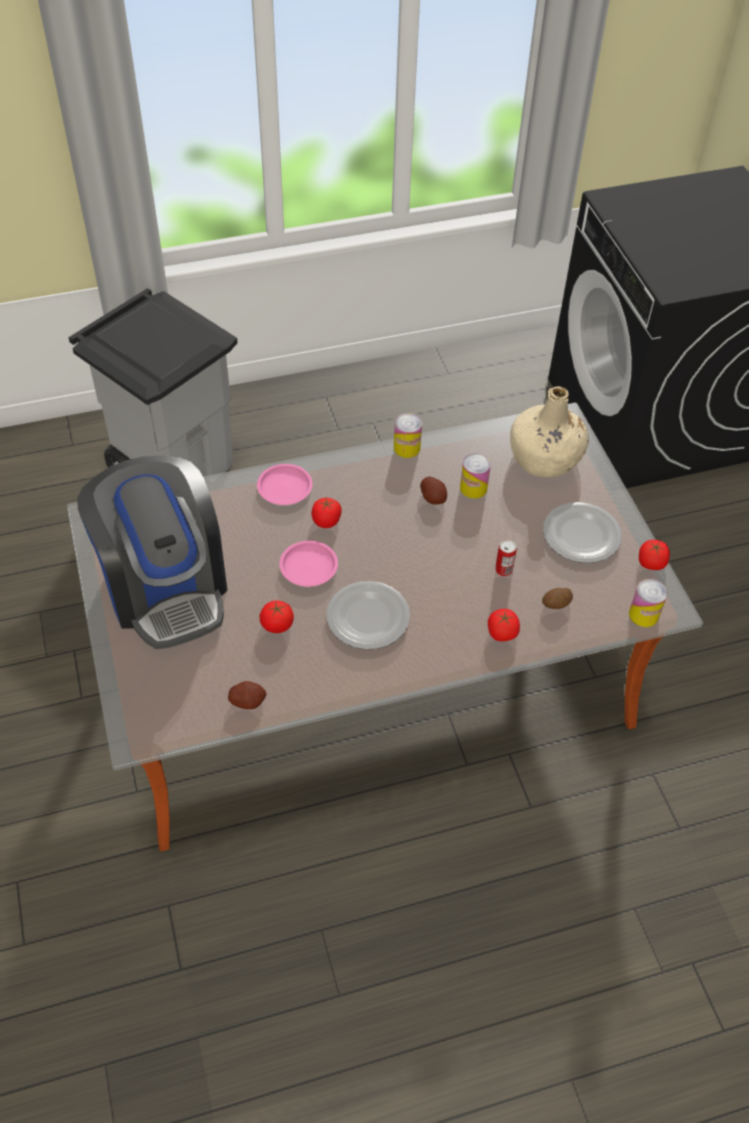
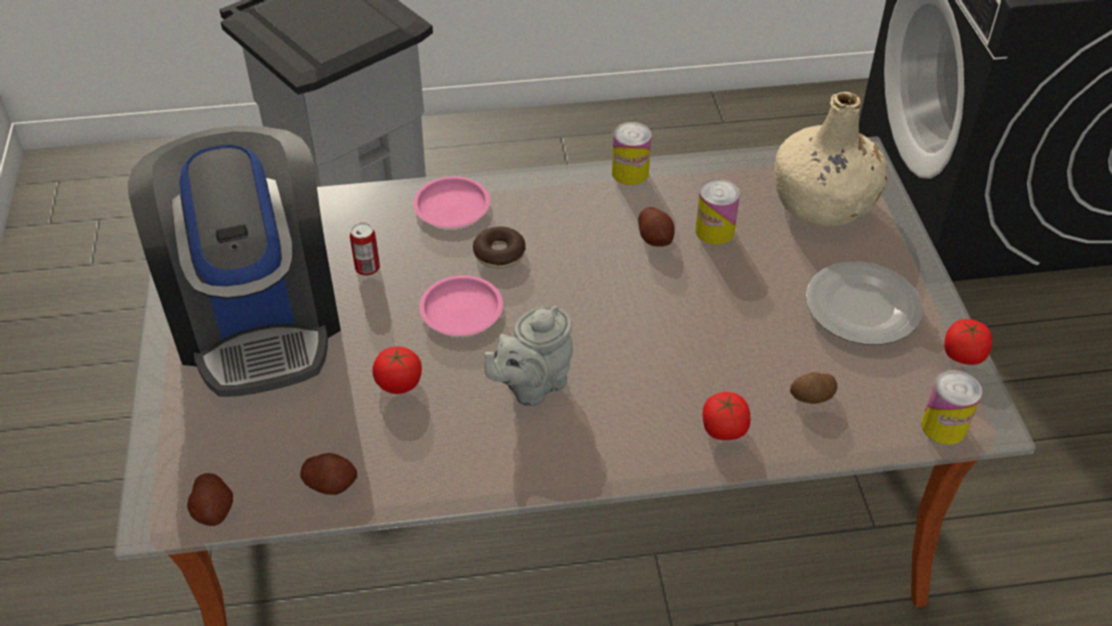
camera: 10 degrees right, 5 degrees down
(172, 729) = (213, 510): none -> potato
(326, 521) = (499, 254): tomato -> donut
(368, 616) = (532, 385): plate -> grey teapot
(503, 570) = (740, 342): can -> can (367, 268)

